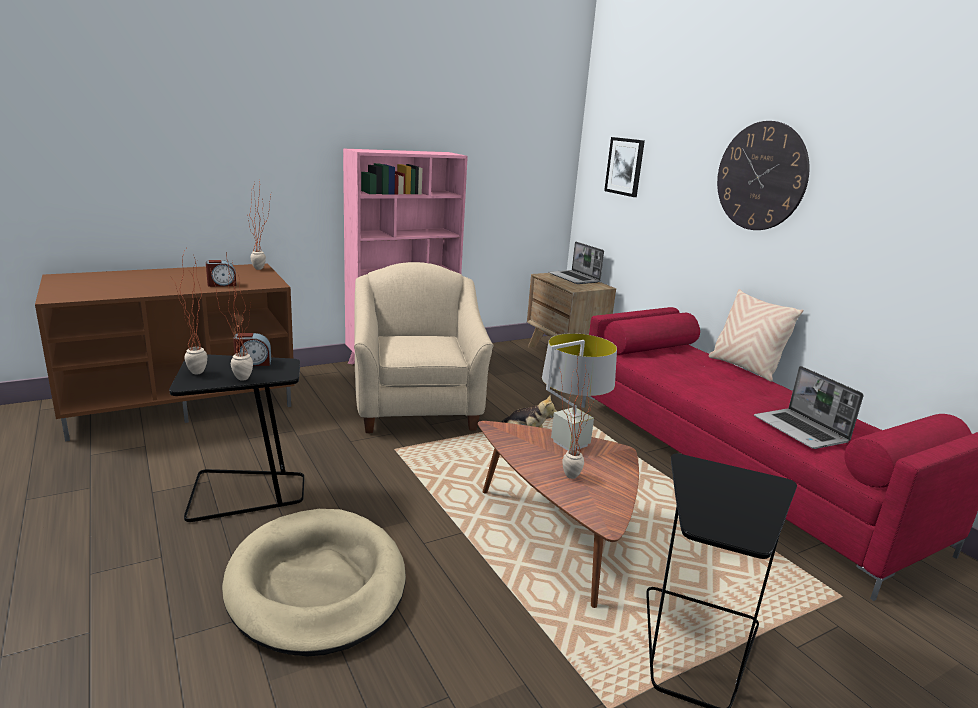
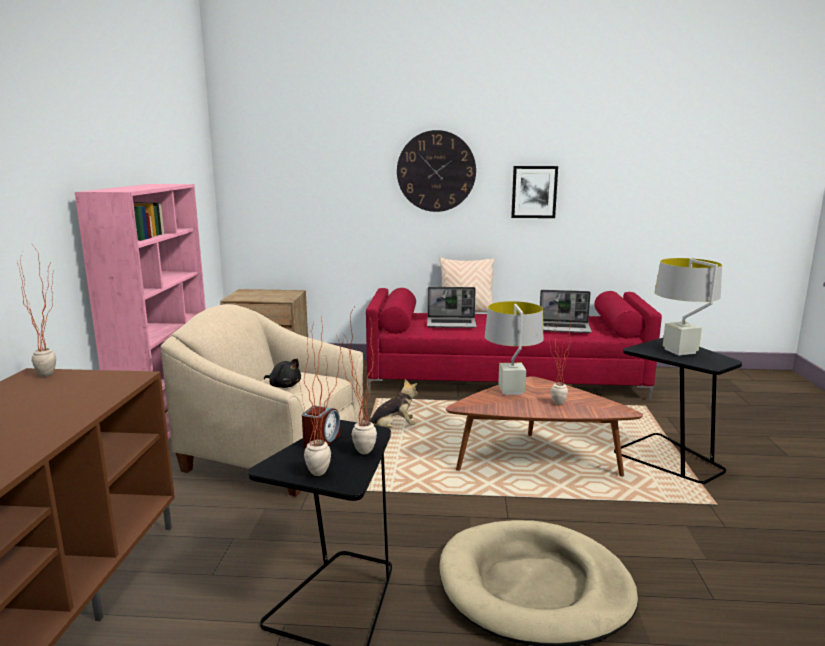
camera: 55 degrees left, 5 degrees down
(222, 284) = (82, 401): alarm clock -> none
(410, 343) = (284, 386): none -> black plush toy
(574, 278) = (260, 293): laptop -> laptop (452, 324)
(625, 166) = (285, 179): picture -> picture (534, 192)
(732, 495) = (680, 351): none -> grey table lamp

